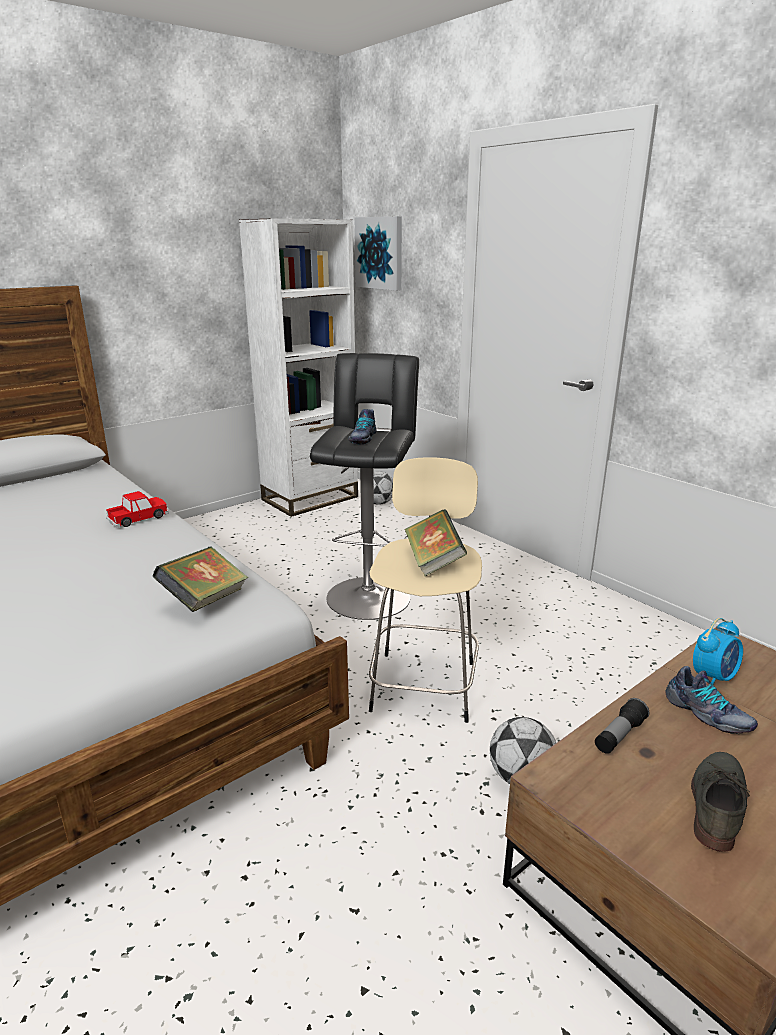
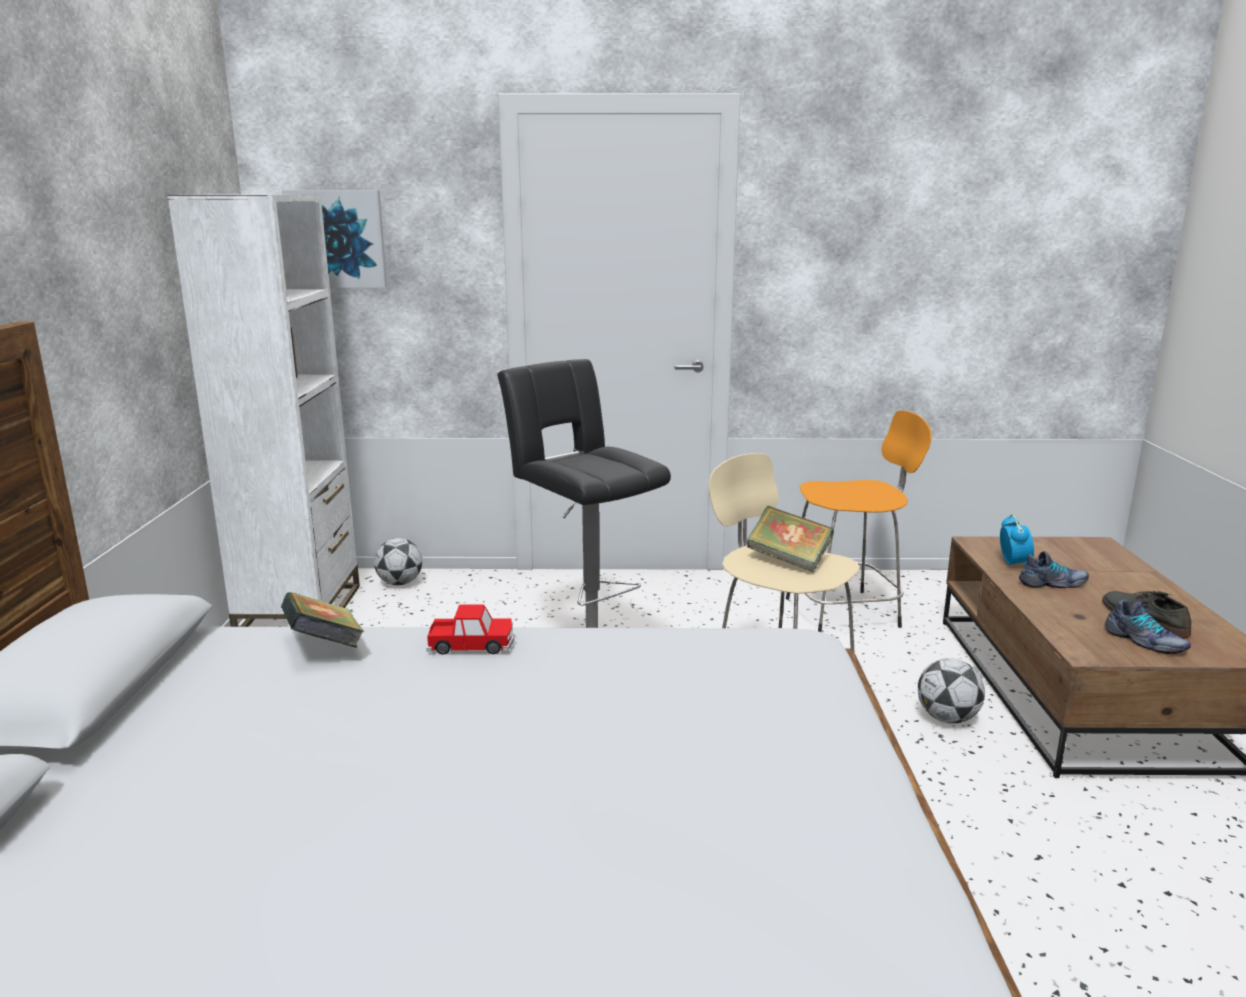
camera: 50 degrees left, 5 degrees down
(139, 518) = (471, 645): toy car -> toy car turned 90 degrees clockwise
(205, 600) = (768, 660): book -> book (324, 647)
(362, 438) = (596, 464): shoe -> shoe (1144, 642)
(619, 735) = (1055, 616): flashlight -> none
(622, 658) = (846, 612): none -> orange stool

